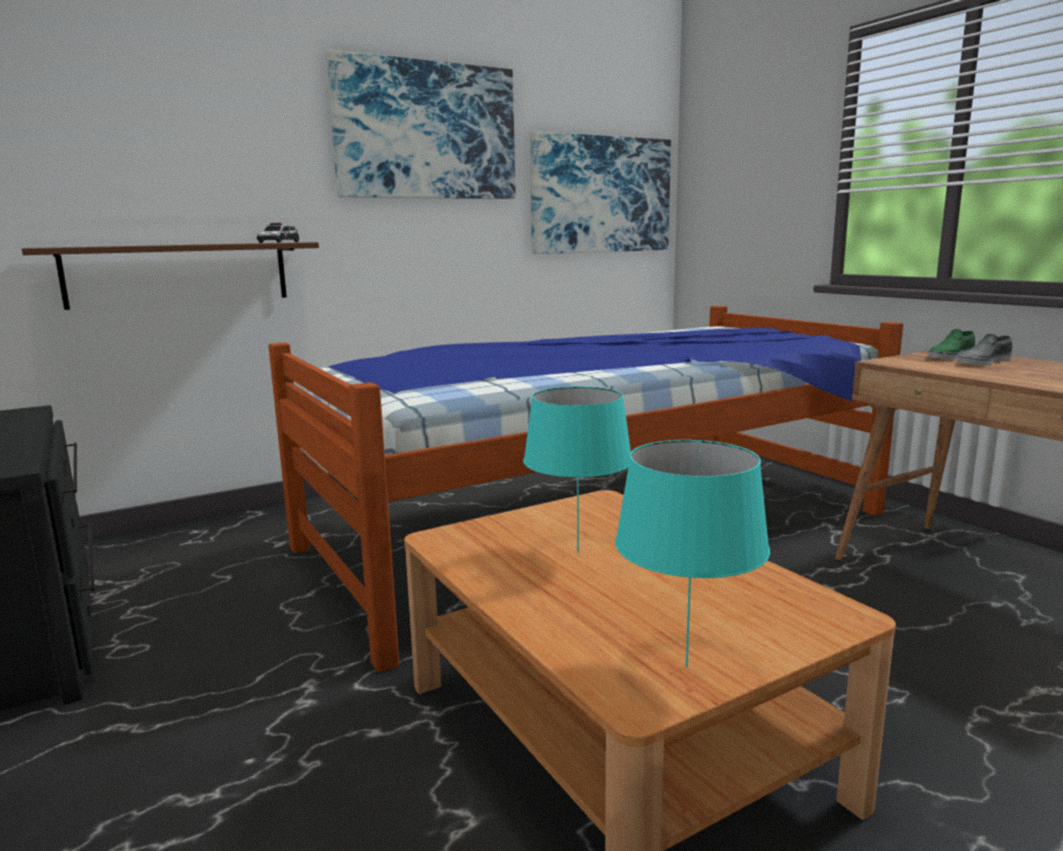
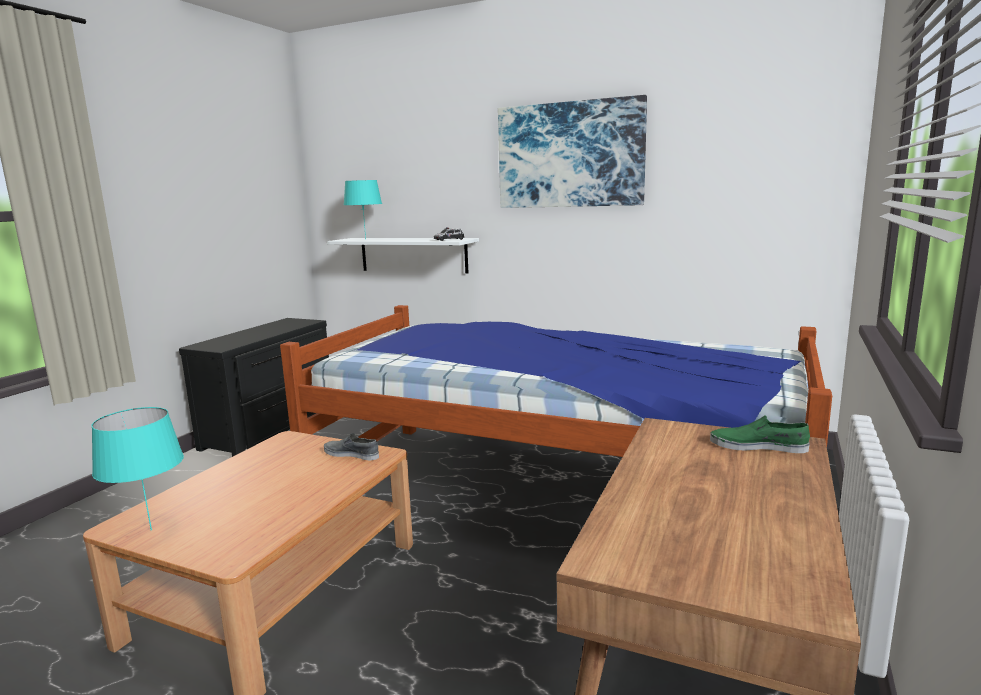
camera: 55 degrees right, 0 degrees up
(178, 274) = (413, 255): brown shelf -> white shelf
(578, 551) = (289, 470): turquoise table lamp -> turquoise table lamp (366, 239)
(601, 195) = (747, 198): picture -> none
(983, 362) = (743, 463): grey shoe -> grey shoe (352, 454)

